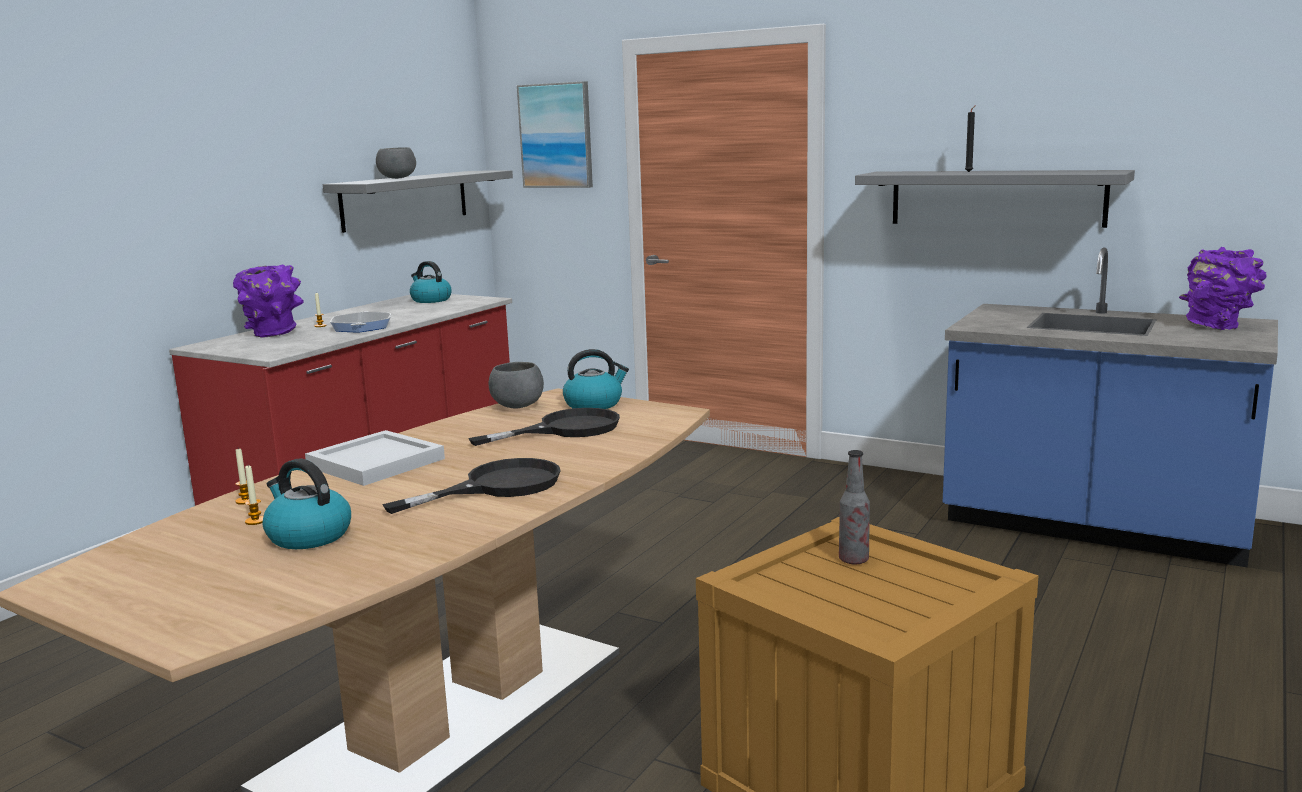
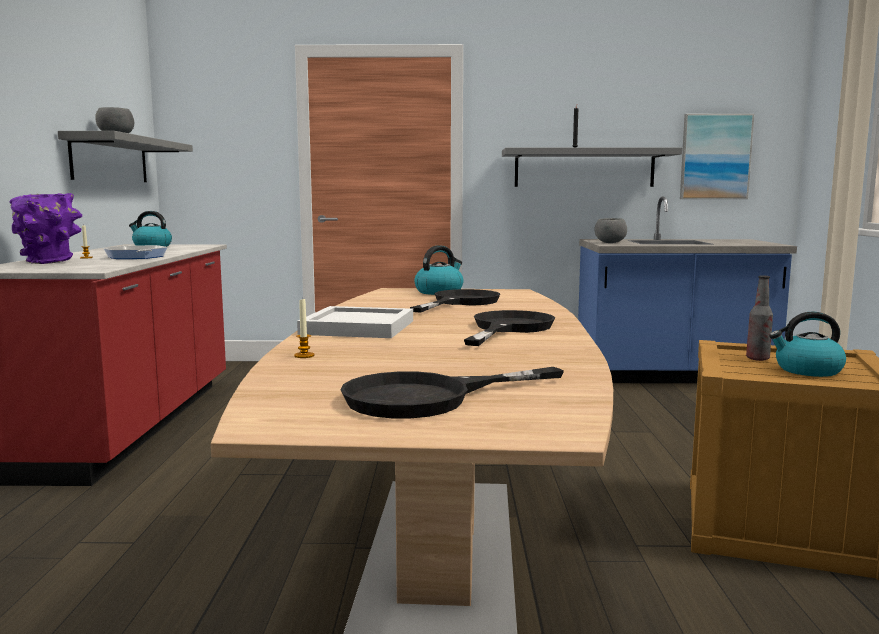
camera: 30 degrees left, 5 degrees down
(205, 577) = (428, 397): none -> black frying pan
(255, 521) = (357, 364): candle -> none
(308, 536) = (441, 365): kettle -> kettle (807, 370)
(518, 406) = (381, 296): grey bowl -> grey bowl (610, 243)
(556, 135) = (230, 119): picture -> picture (715, 157)
(1219, 326) = (735, 241): purple vase -> none

